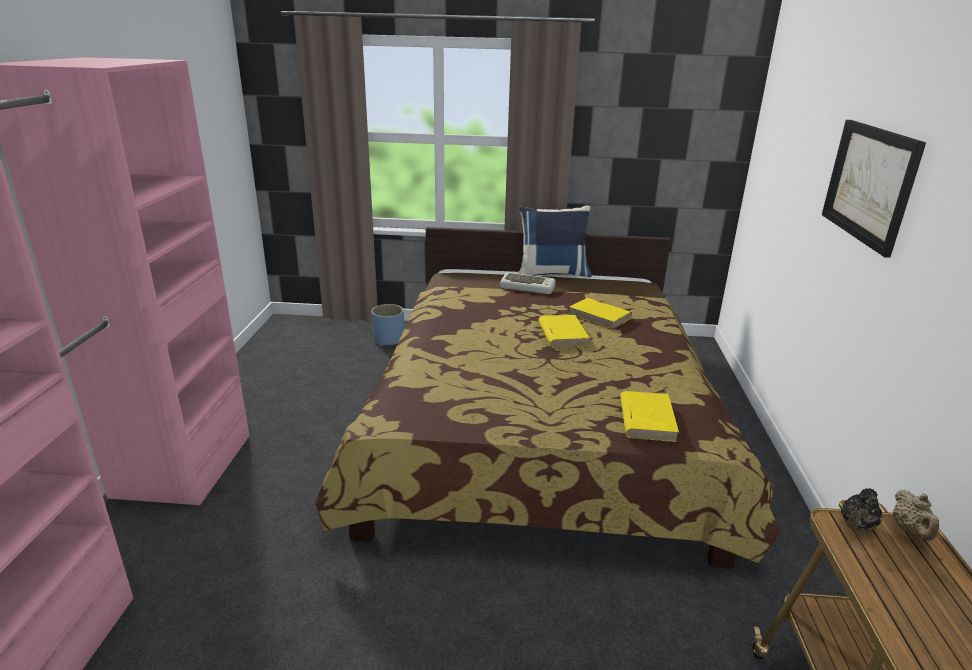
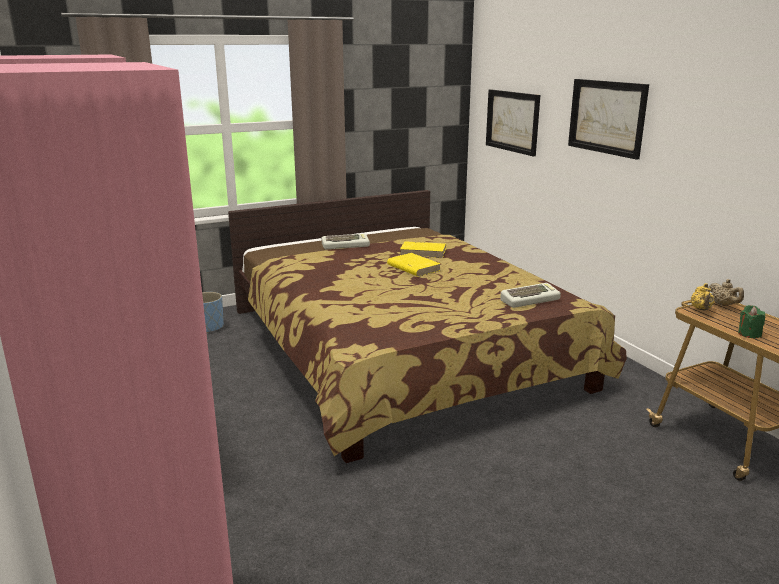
camera: 30 degrees left, 5 degrees down
(552, 273) = (346, 234): blue pillow -> none
(646, 419) = (529, 299): yellow book -> keyboard
(782, 167) = (512, 121): none -> picture
(856, 525) = (701, 309): black teapot -> yellow teapot
(891, 604) = (749, 334): none -> green candle

